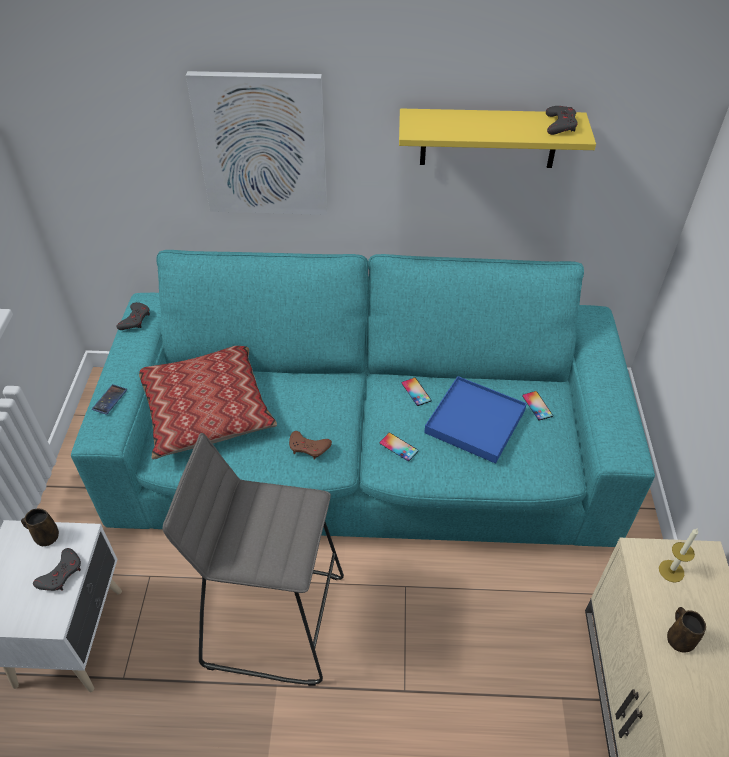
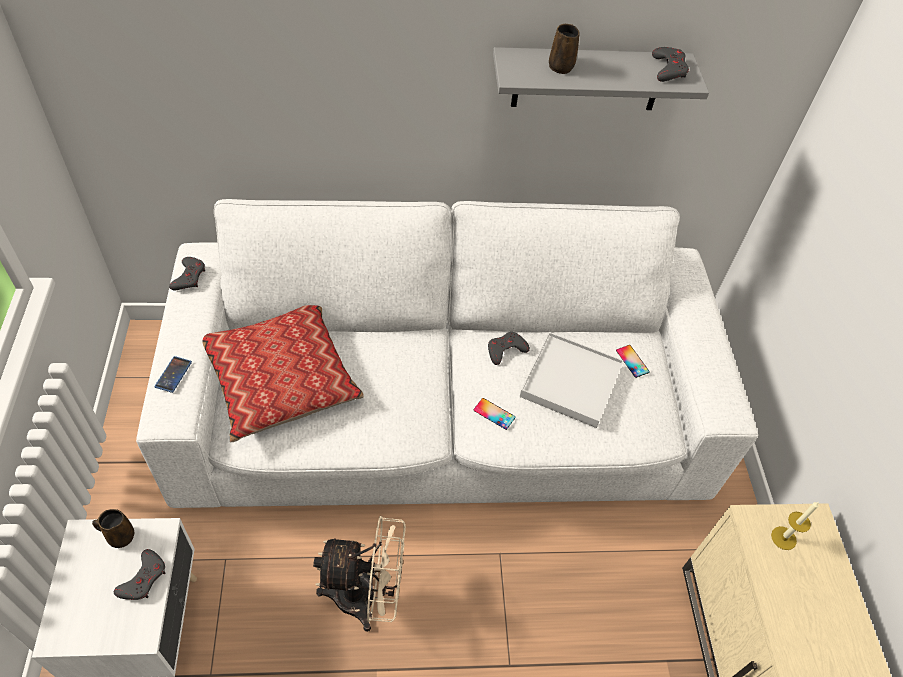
camera: 10 degrees left, 5 degrees up
(262, 145) = (336, 85): picture -> none
(274, 618) = (366, 597): grey stool -> beige fan
(308, 447) = (398, 418): brown game controller -> none
(364, 457) = (443, 414): turquoise sofa -> white sofa
(416, 392) = (505, 350): phone -> grey game controller
(475, 421) = (571, 382): blue tray -> white tray
(489, 138) = (587, 79): yellow shelf -> grey shelf
(679, 639) = (797, 609): brown mug -> brown mug (560, 66)

